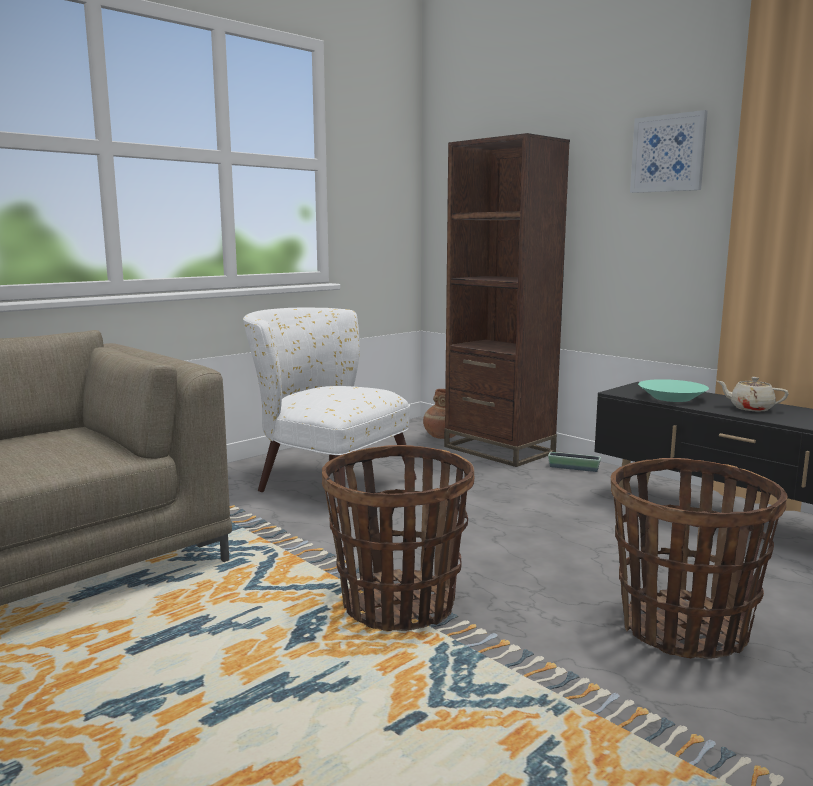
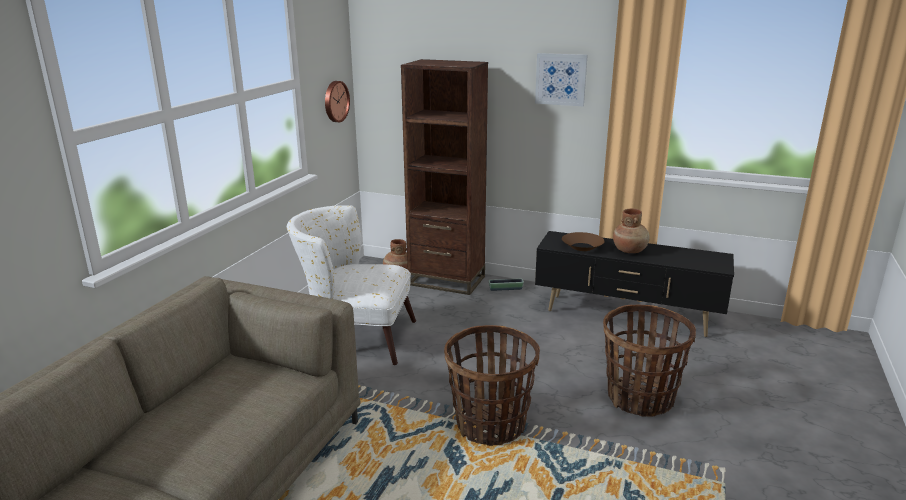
camera: 25 degrees left, 10 degrees up
(386, 205) = (335, 101): none -> wall clock
(671, 398) = (582, 247): turquoise bowl -> brown bowl
(750, 408) = (629, 250): beige teapot -> brown vase

